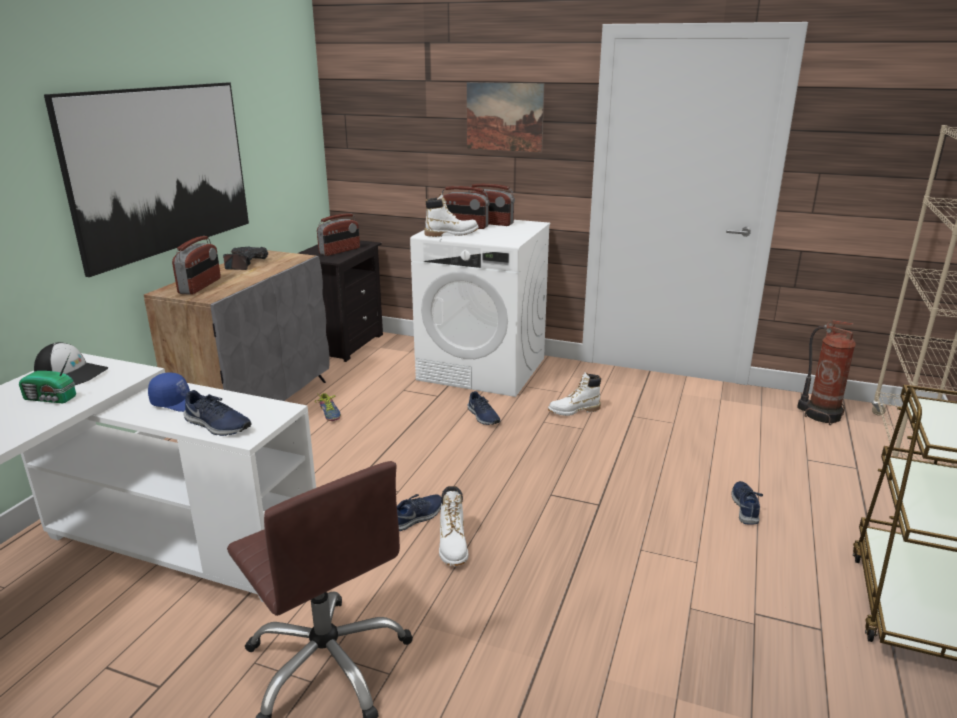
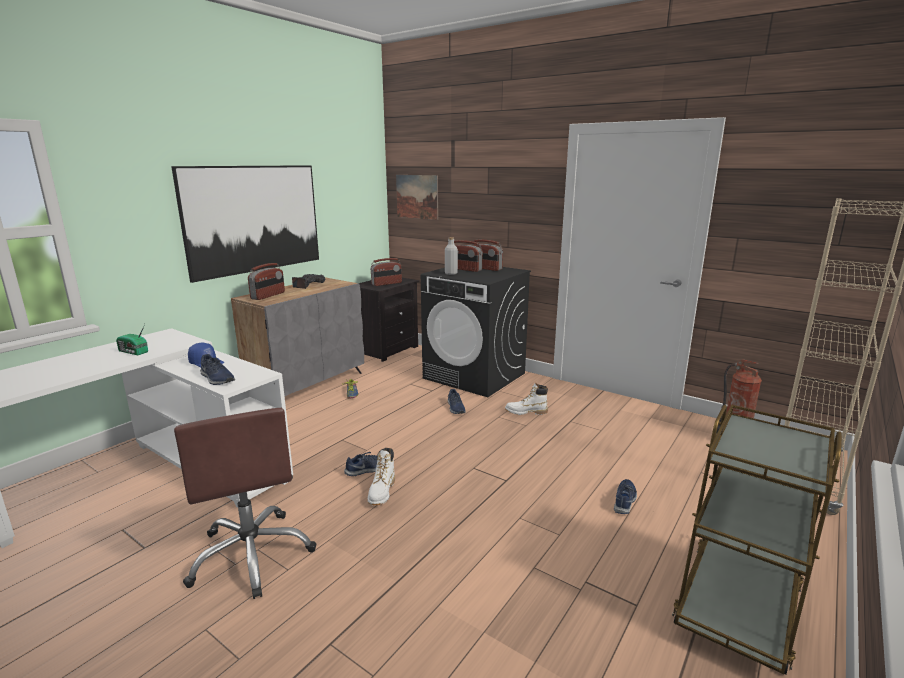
camera: 15 degrees right, 5 degrees down
(72, 374) = (157, 340): cap -> none
(451, 234) = (451, 273): white boot -> grey bottle
(483, 369) = (475, 376): white washing machine -> black washing machine
(504, 117) = (501, 192): picture -> picture (417, 196)

